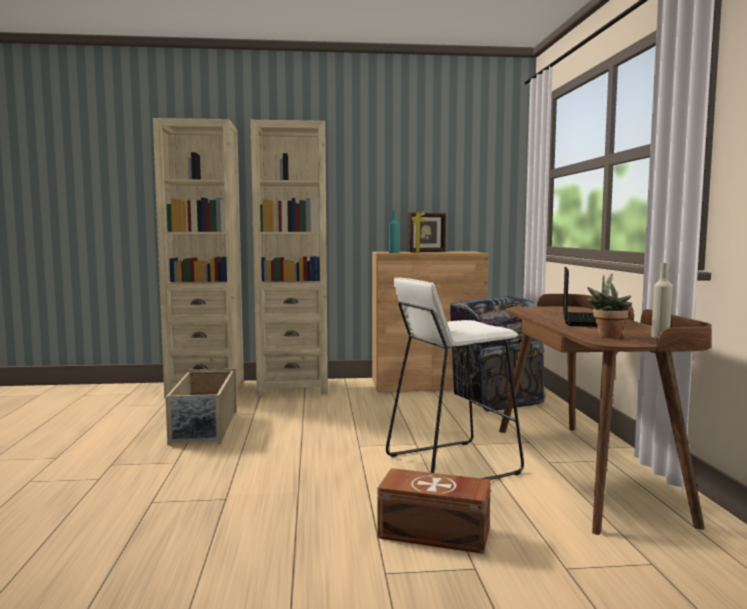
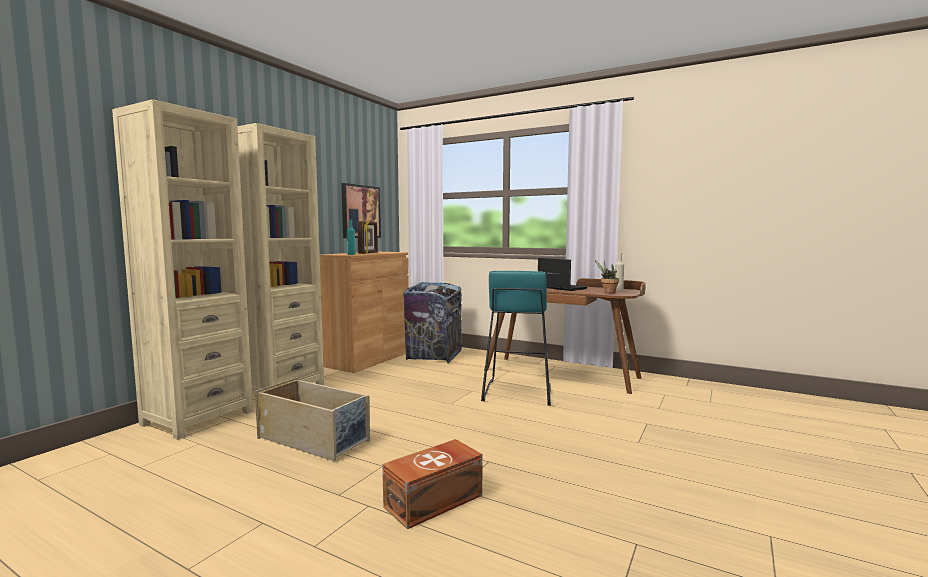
camera: 55 degrees left, 0 degrees up
(435, 534) = (603, 420): brown storage box -> brown storage box (435, 501)
(451, 464) = (517, 392): white stool -> turquoise stool
(453, 200) = (360, 211): none -> picture

